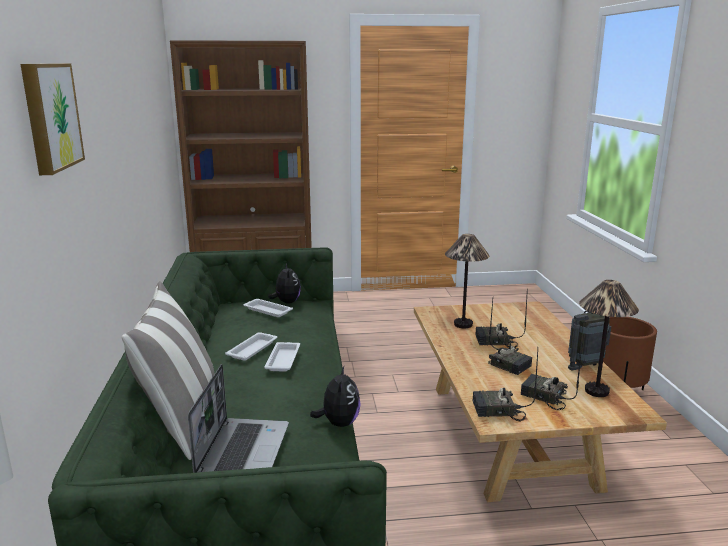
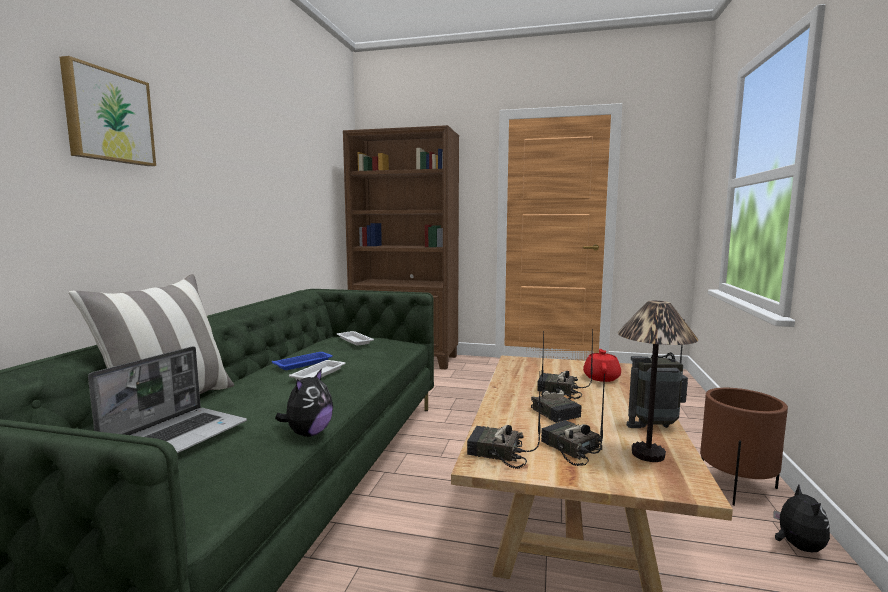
camera: 20 degrees right, 10 degrees down
(253, 349) = (304, 363): white tray -> blue tray
(286, 302) = (382, 339): plush toy -> plush toy (797, 546)
(463, 324) = (537, 373): table lamp -> none
(517, 321) = (601, 377): none -> red teapot

